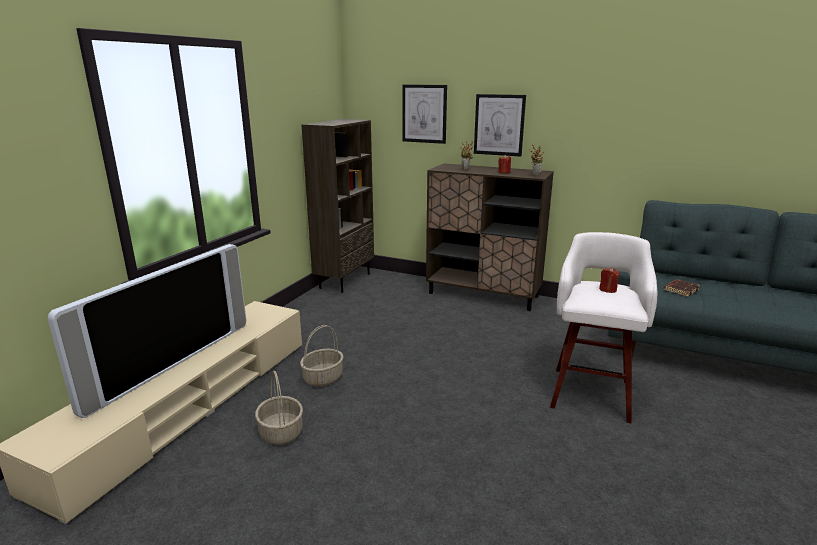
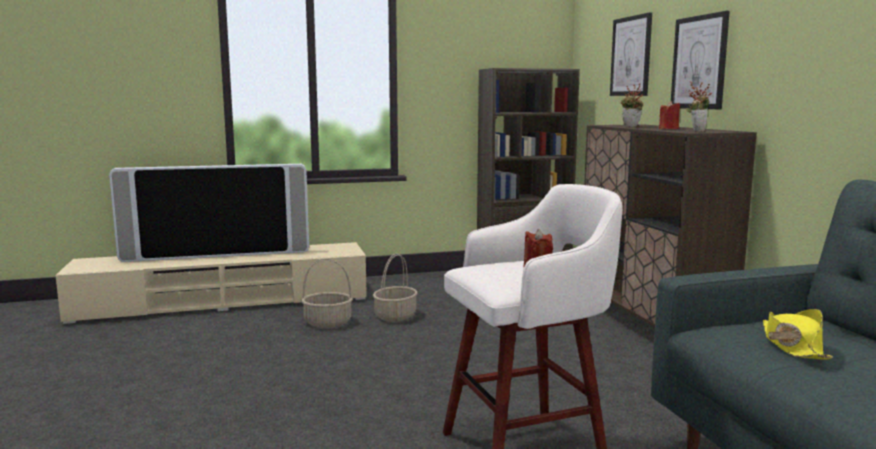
camera: 50 degrees right, 10 degrees down
(280, 432) = (225, 337): basket -> basket (395, 316)
(680, 290) = (792, 346): brown book -> yellow hat

